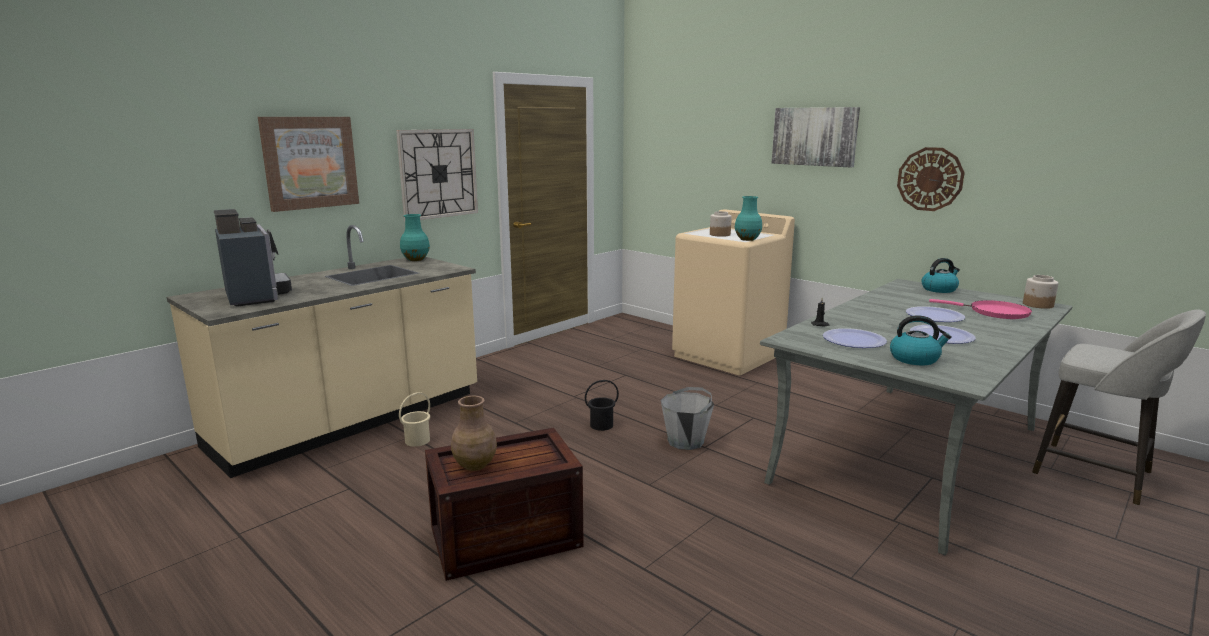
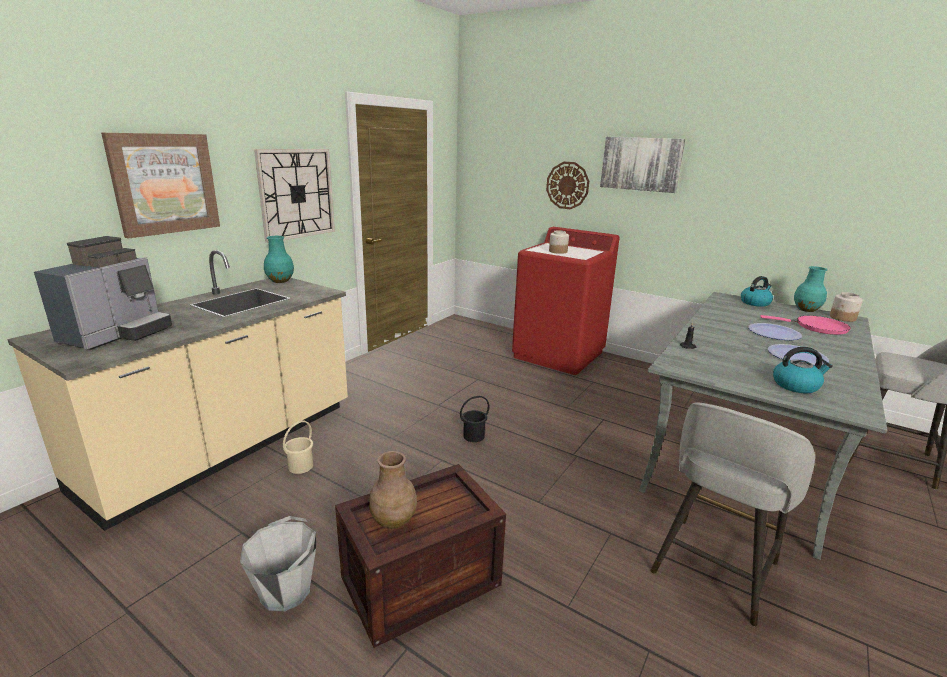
camera: 10 degrees left, 5 degrees up
(256, 295) = (118, 334): coffee machine -> coffee machine turned 60 degrees clockwise
(686, 441) = (555, 449): grey bucket -> grey bucket (286, 591)
(728, 355) = (559, 355): beige washing machine -> red washing machine
(747, 239) = (585, 256): turquoise vase -> turquoise vase (805, 309)
(814, 553) = (712, 570): none -> grey stool
(854, 340) = (729, 364): plate -> none
(930, 179) = (745, 205): wall clock -> wall clock (567, 185)

